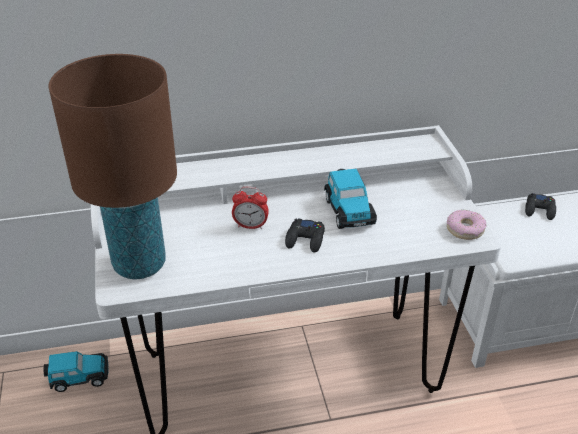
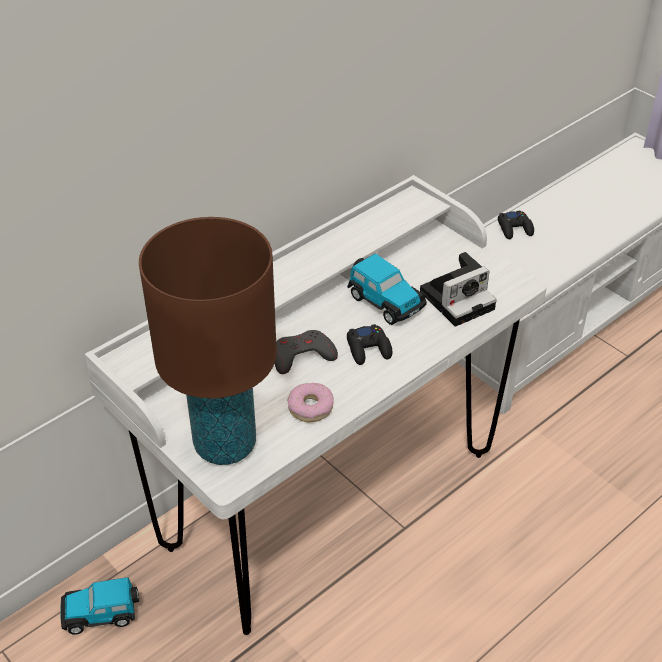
camera: 30 degrees left, 5 degrees up
(78, 377) = (101, 613): toy car -> toy car turned 150 degrees counterclockwise
(250, 226) = (302, 356): alarm clock -> grey game controller
(412, 230) = (458, 299): none -> camera
(465, 229) = (504, 280): donut -> donut (310, 407)

